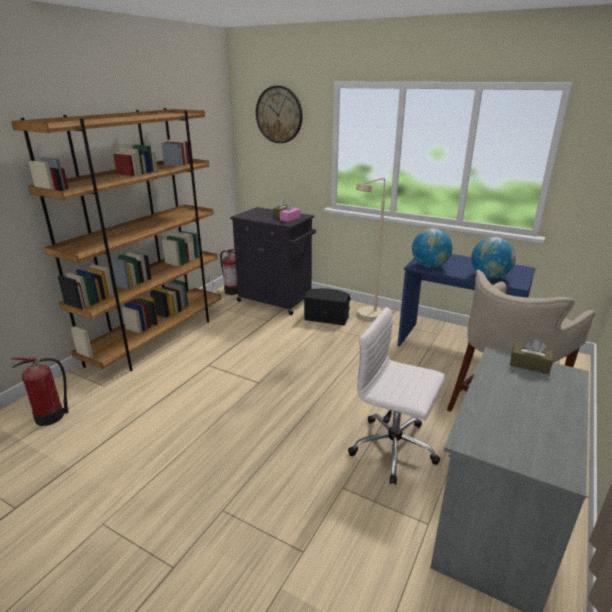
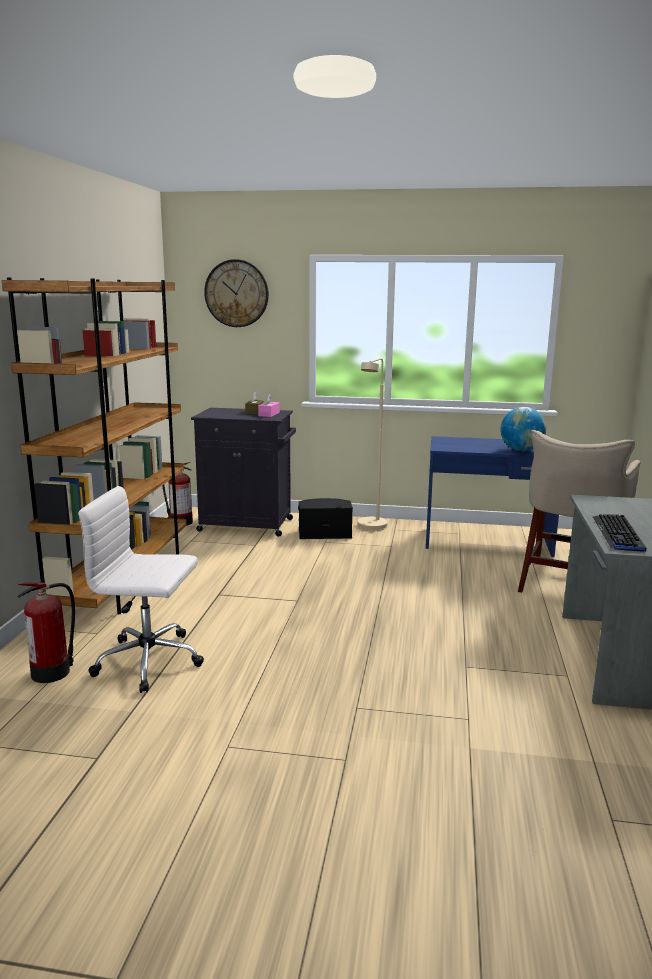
camera: 20 degrees left, 10 degrees down
(395, 449) = (492, 629): white office chair -> white office chair (150, 661)
(429, 266) = (455, 447): globe -> none
(485, 418) = (618, 534): none -> keyboard
(529, 365) = (619, 501): brown tissue box -> none

